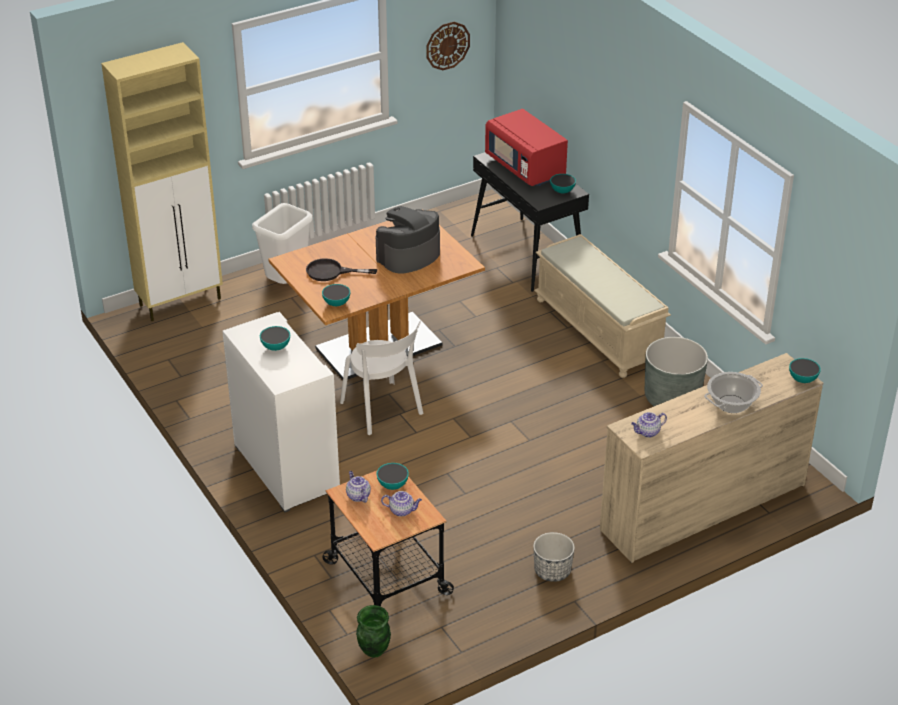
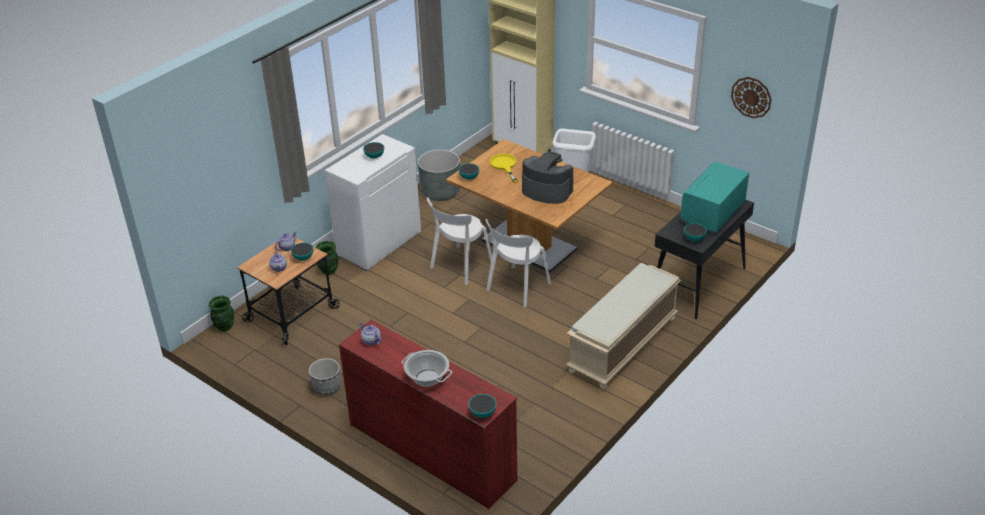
camera: 70 degrees right, 0 degrees up
(313, 526) = (328, 271): none -> green vase
(331, 272) = (504, 166): black frying pan -> yellow frying pan
(455, 377) = (516, 288): none -> white chair
(526, 168) = (713, 213): red microwave -> turquoise microwave
(672, 398) = (559, 406): grey planter -> grey planter (440, 192)
(702, 507) = (431, 451): beige dresser -> red dresser

